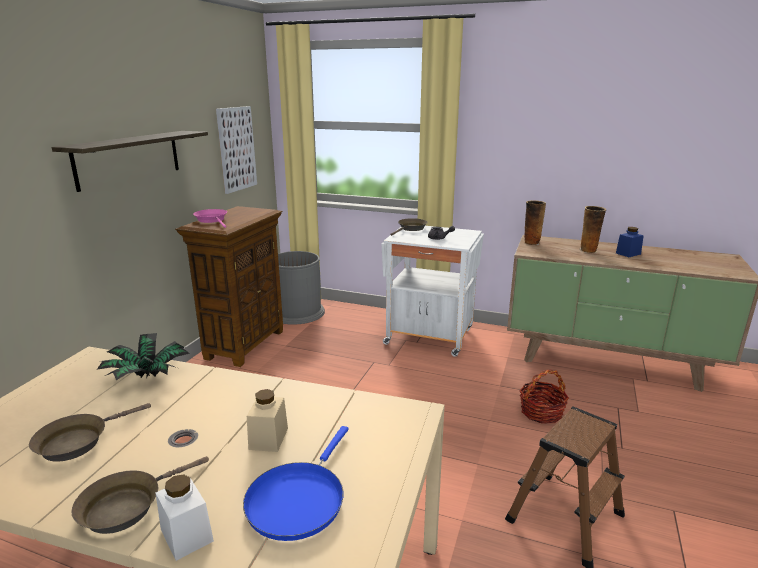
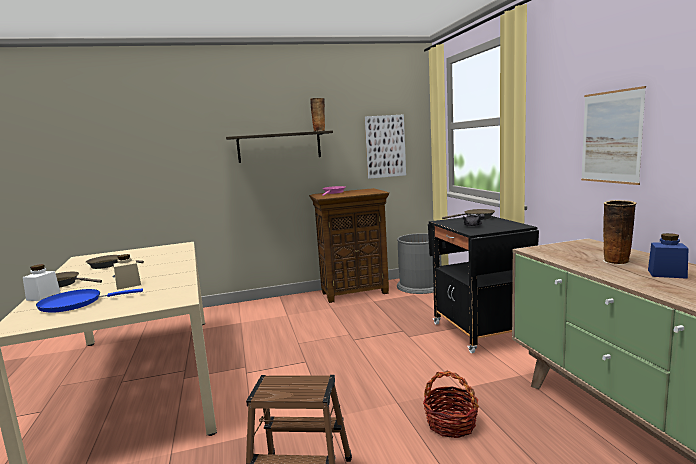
camera: 55 degrees right, 10 degrees down
(147, 376) = (173, 255): potted plant -> none
(430, 338) = (481, 333): white cart -> black cart
(531, 243) = (569, 244): vase -> vase (319, 131)
(546, 153) = (611, 137): none -> picture

